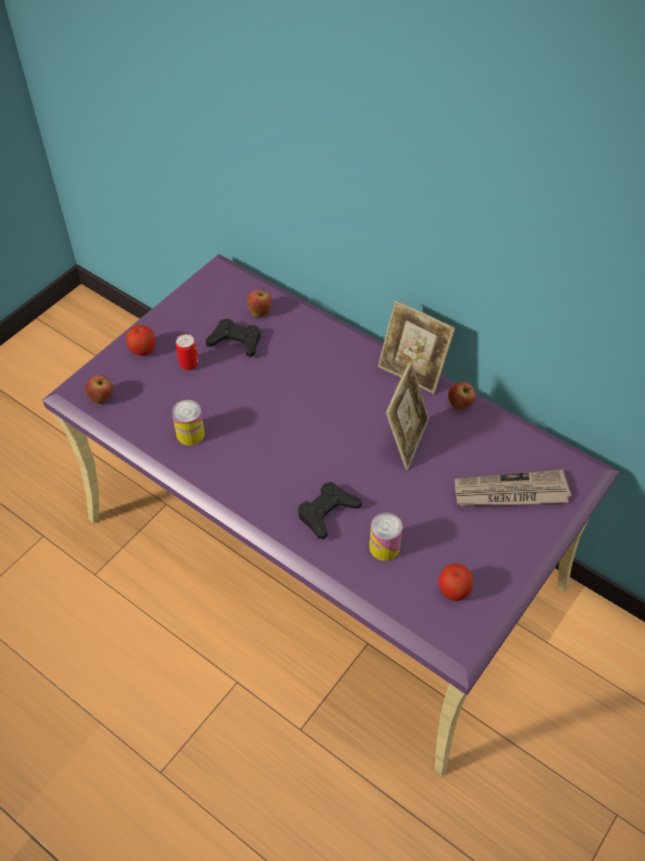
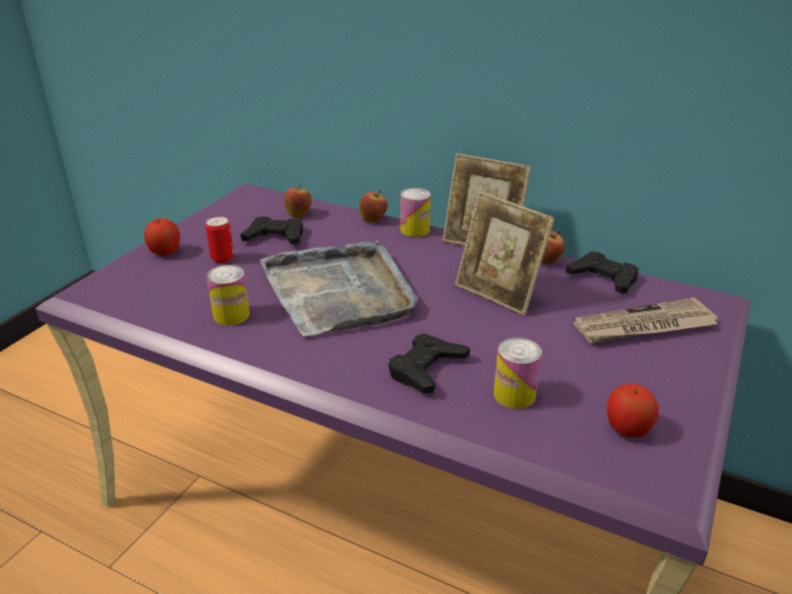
camera: 10 degrees left, 20 degrees down
(102, 398) = (114, 295): apple -> apple (373, 220)
(278, 418) = (340, 291): none -> grey tray
(357, 347) = (415, 230): none -> can
(405, 439) = (498, 294): picture frame -> picture frame turned 120 degrees clockwise
(500, 432) = (603, 278): none -> black game controller

